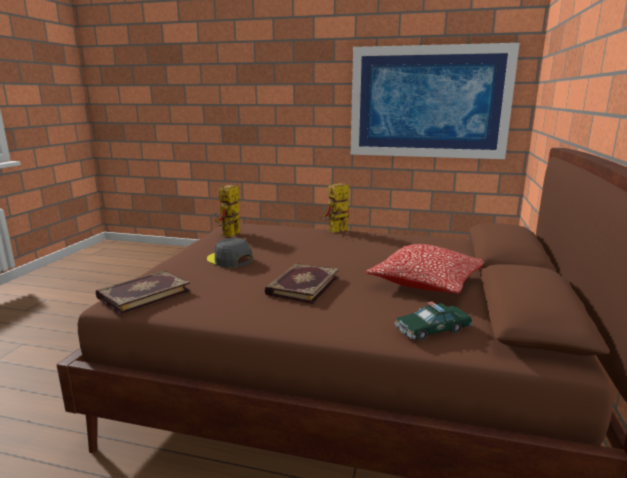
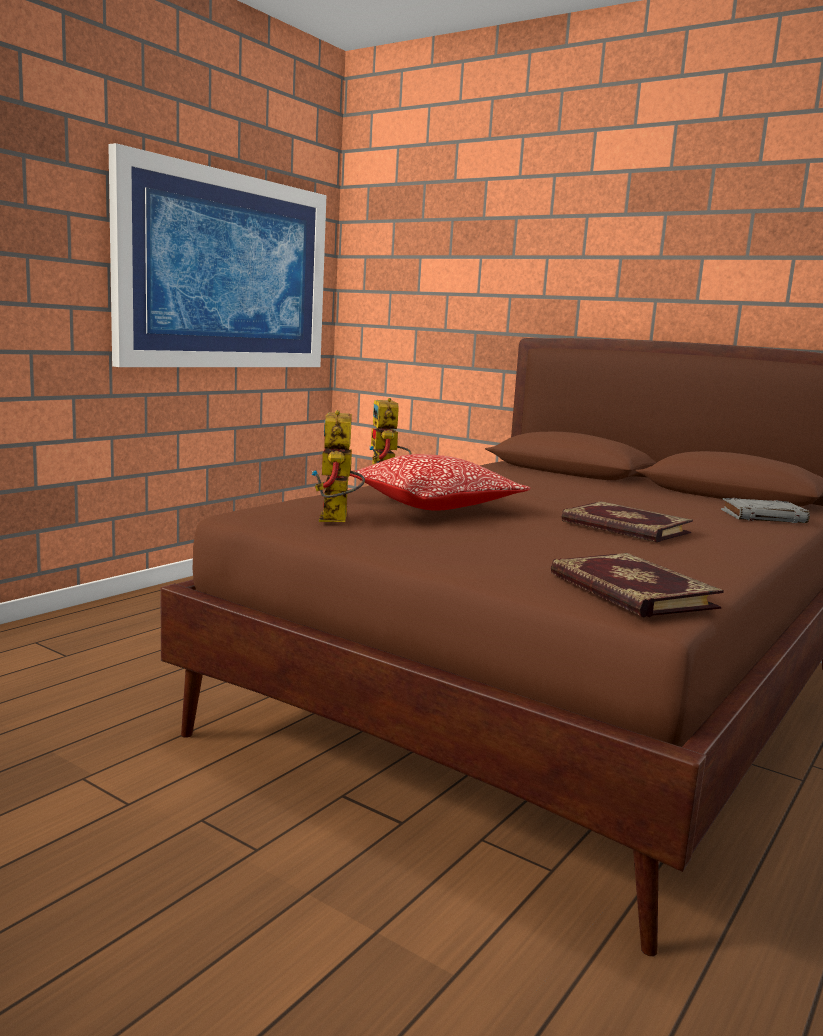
camera: 70 degrees left, 5 degrees down
(229, 260) = (482, 538): grey cap -> none
(230, 235) = (337, 520): toy robot -> toy robot turned 45 degrees clockwise
(426, 282) = (631, 497): pillow -> pillow (434, 505)
(432, 330) = (764, 517): toy car -> grey book

